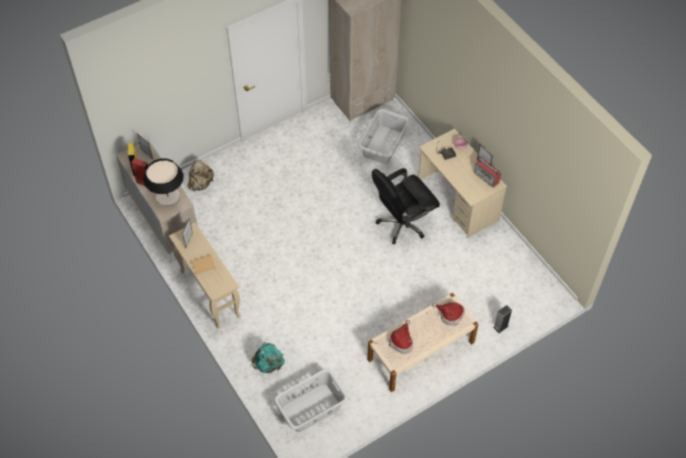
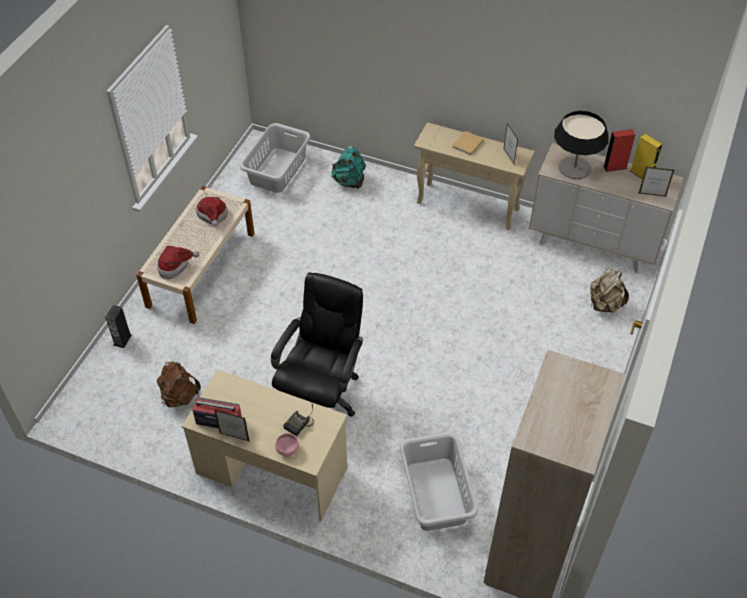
camera: 145 degrees right, 5 degrees down
(484, 268) = (179, 396): none -> brown backpack

